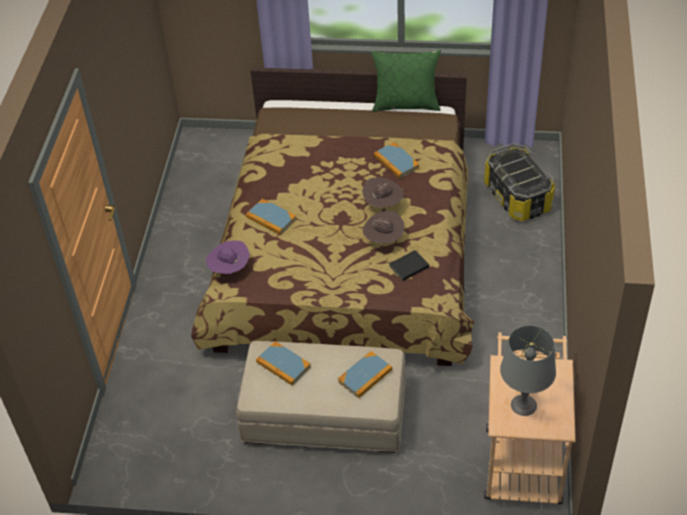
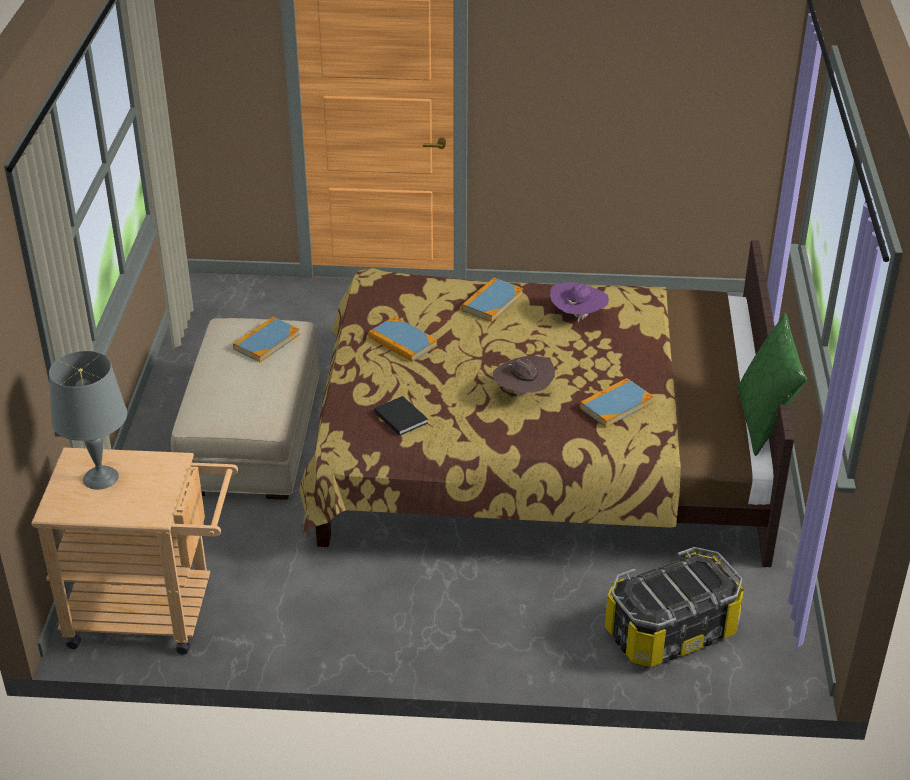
camera: 85 degrees right, 10 degrees down
(229, 269) = (403, 277): purple hat -> purple hat (578, 317)
(365, 376) = (238, 404): book -> book (402, 342)
(384, 240) = (452, 395): brown hat -> none

